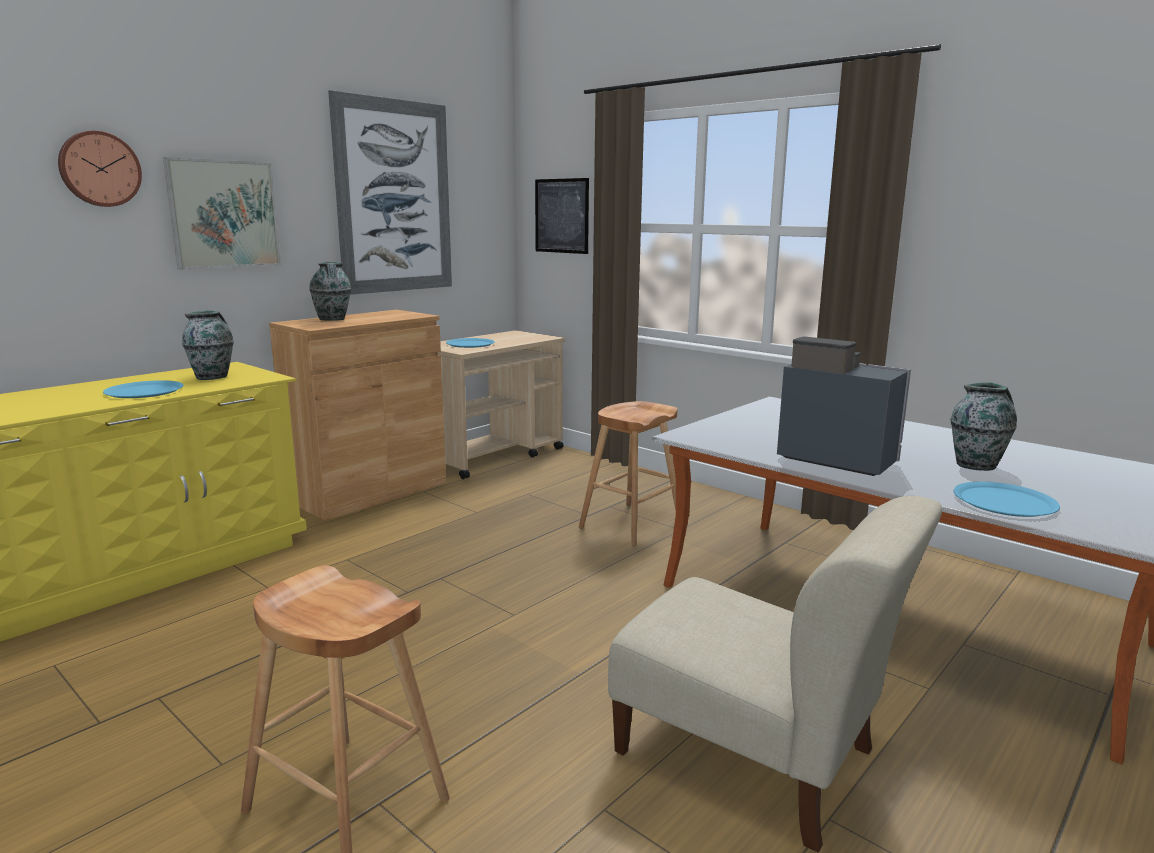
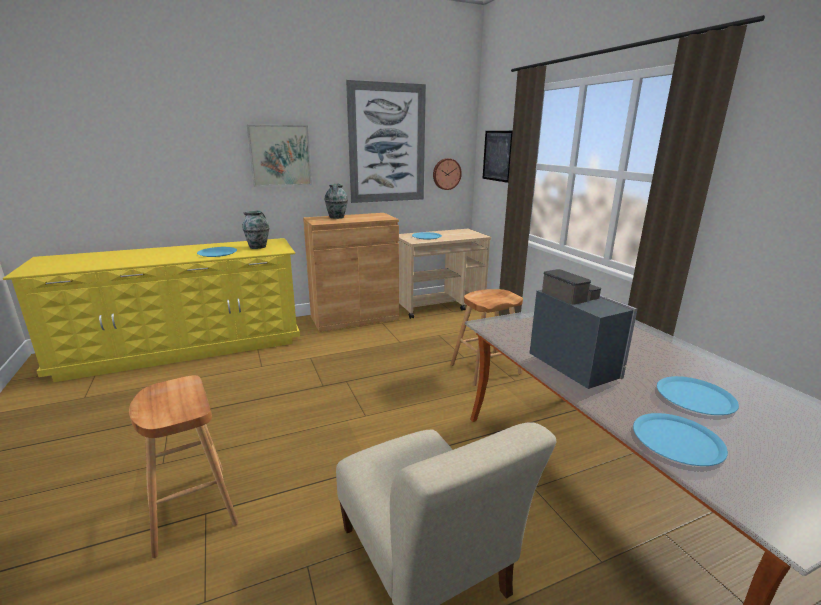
camera: 25 degrees right, 5 degrees up
(99, 169) = (213, 132): wall clock -> wall clock (446, 174)
(977, 465) = (695, 397): vase -> blue plate

